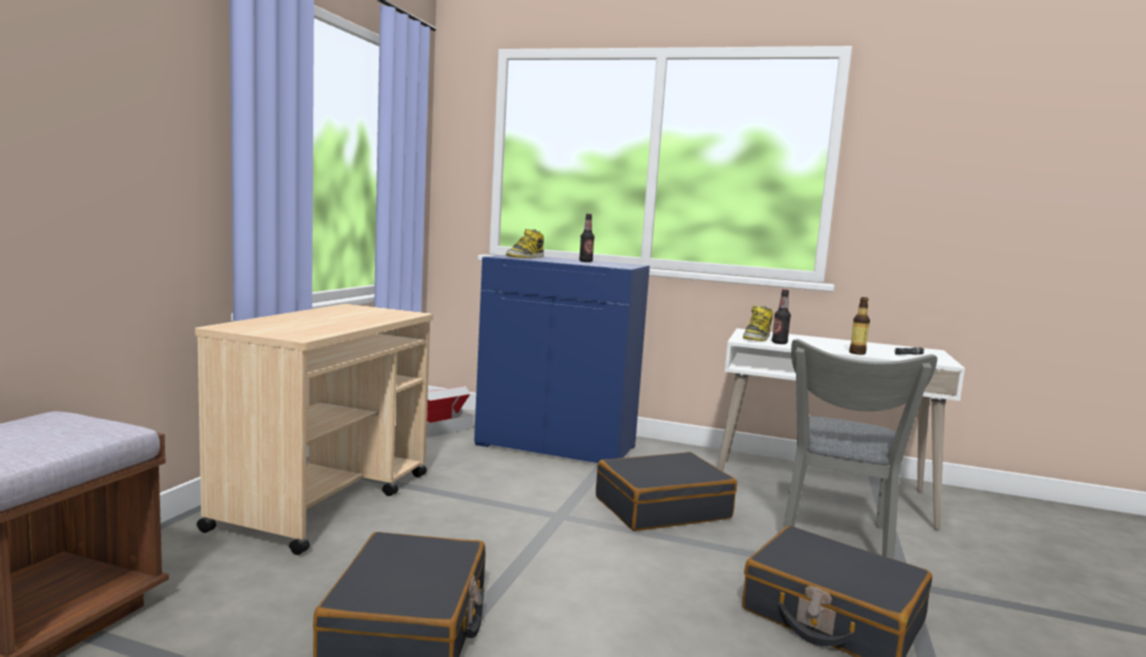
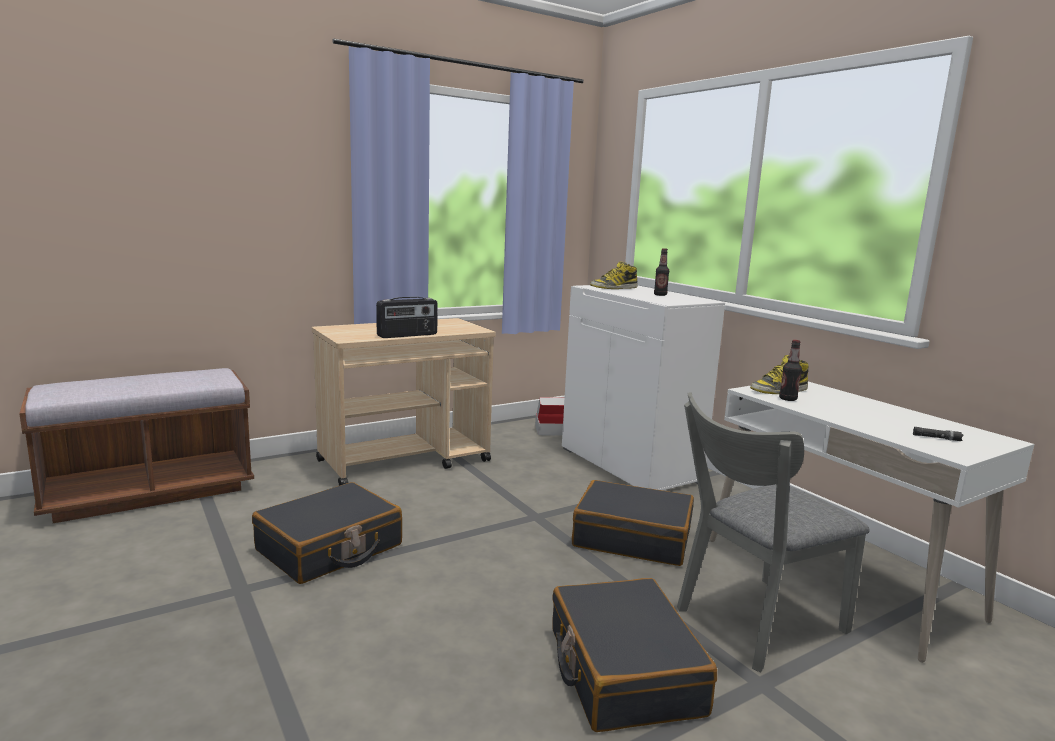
camera: 40 degrees right, 5 degrees up
(357, 325) = (407, 335): none -> radio
(557, 445) = (631, 465): blue cabinet -> white cabinet
(857, 353) = (856, 424): bottle -> none

